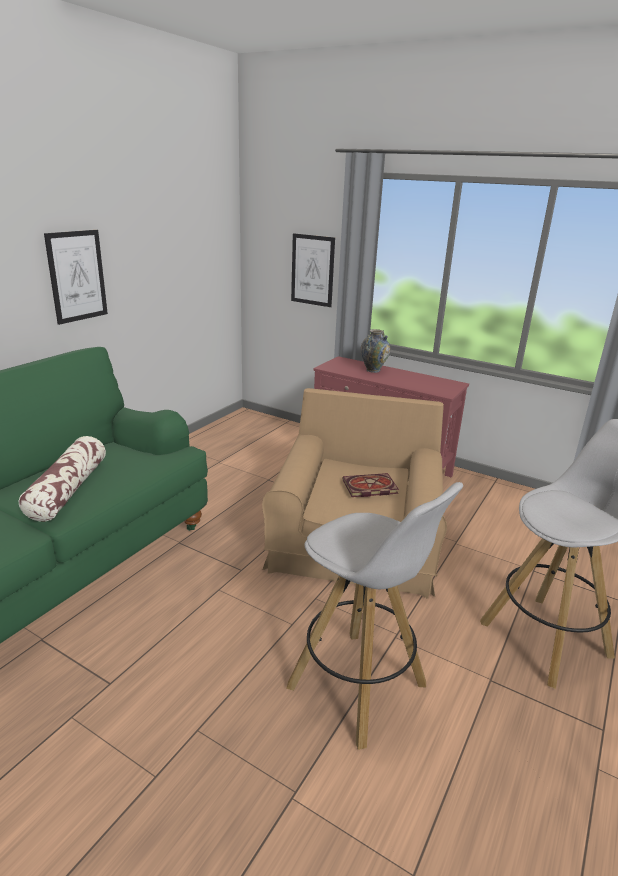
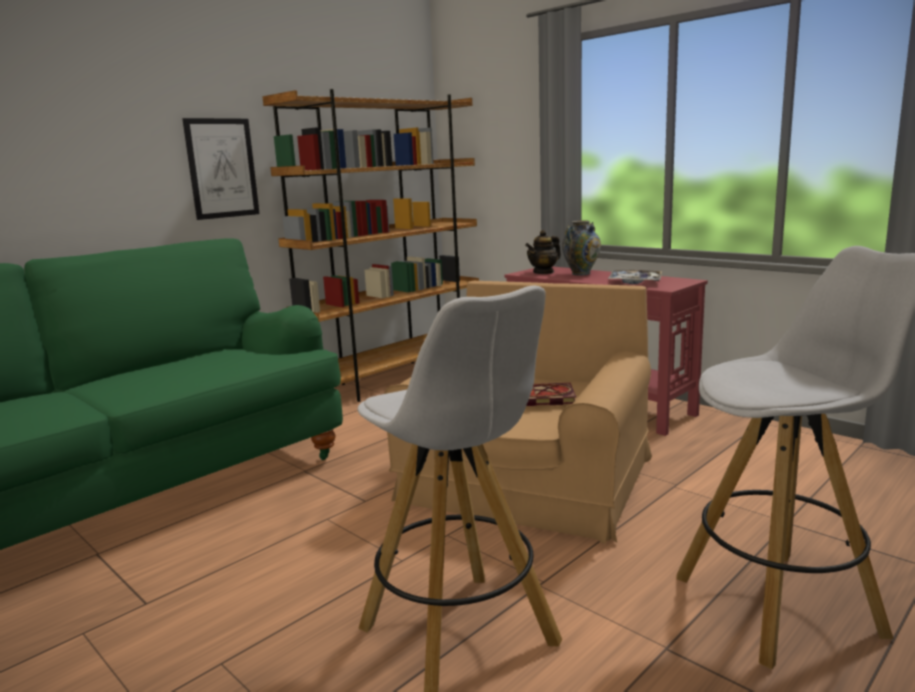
camera: 15 degrees right, 10 degrees down
(68, 489) = (155, 379): pillow -> none
(212, 439) = (396, 377): none -> brown bookcase
(312, 270) = (514, 166): picture -> none
(343, 367) = (543, 272): none -> teapot
(419, 384) = (635, 282): none -> tray

